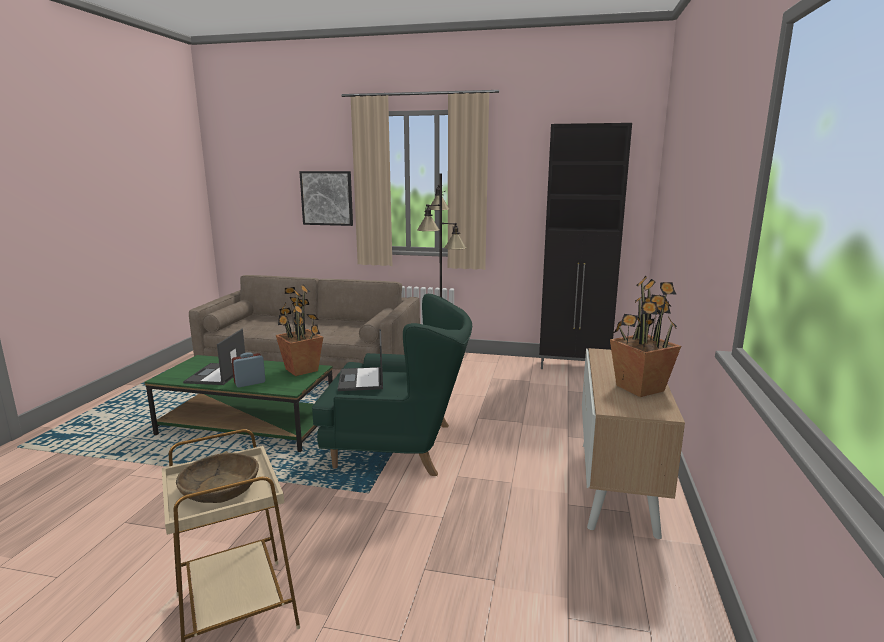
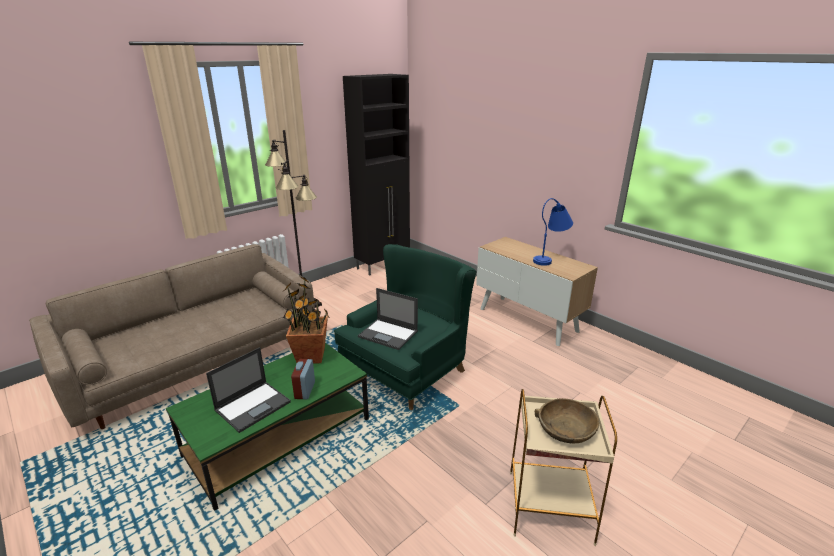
camera: 55 degrees left, 10 degrees up
(216, 375) = (253, 406): laptop -> laptop turned 90 degrees counterclockwise
(327, 198) = (121, 172): picture -> none
(640, 388) = (550, 259): potted plant -> blue table lamp

